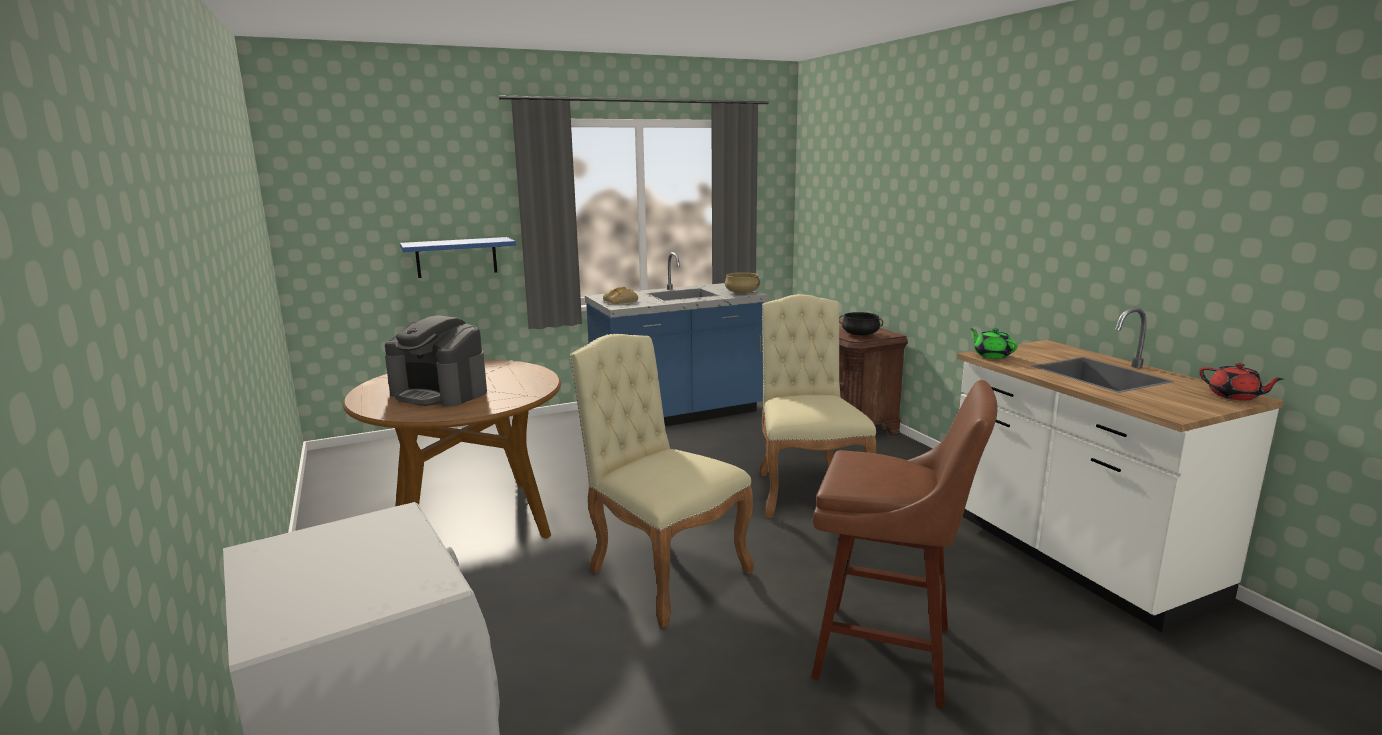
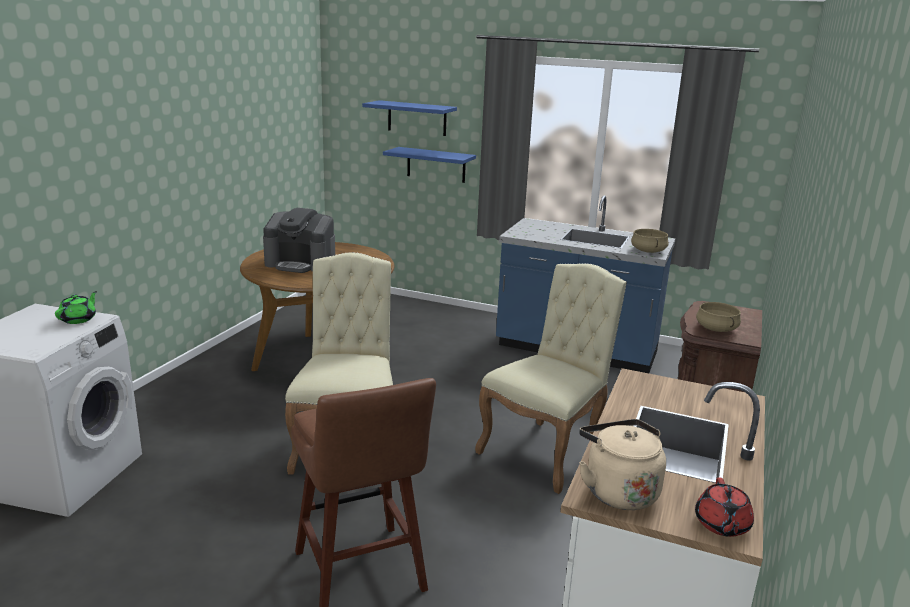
camera: 45 degrees right, 5 degrees up
(422, 203) = (417, 118): none -> blue shelf
(440, 393) = (301, 264): coffee machine -> coffee machine turned 60 degrees counterclockwise
(620, 301) = (529, 230): bread -> none
(860, 334) = (716, 329): black cooking pot -> beige cooking pot
(991, 355) = (642, 383): green teapot -> green teapot (79, 319)
(1169, 405) = (618, 491): none -> beige kettle

